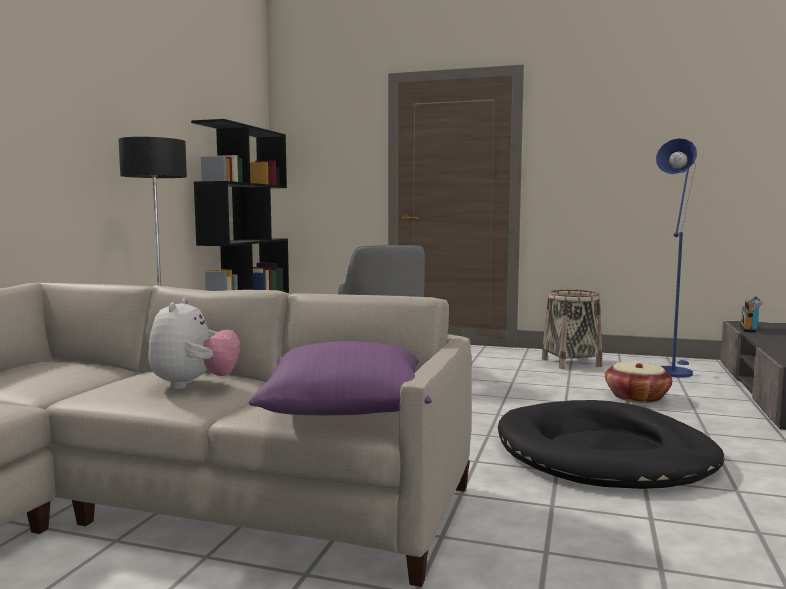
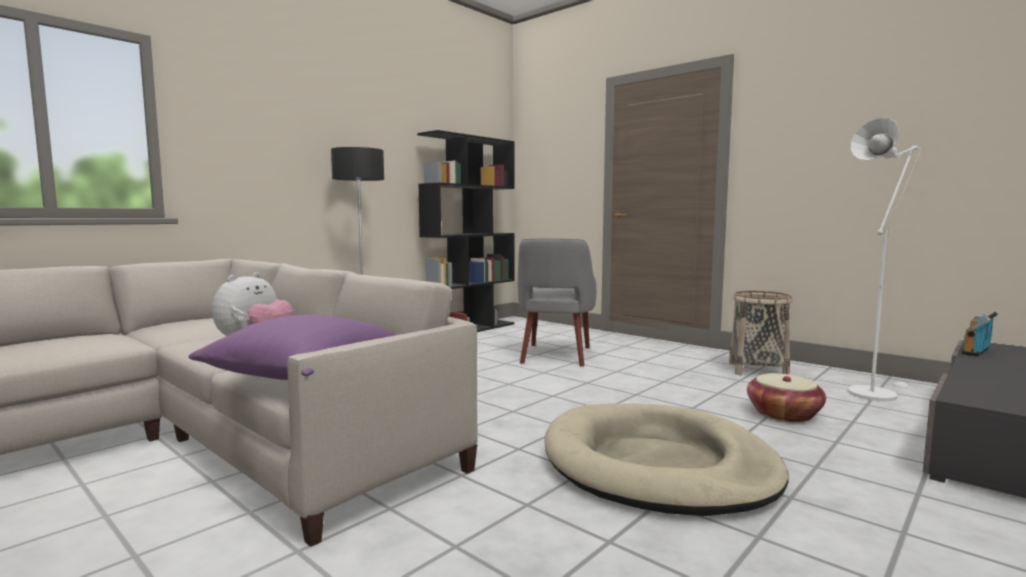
camera: 25 degrees right, 0 degrees up
(605, 453) = (658, 465): black dog bed -> beige dog bed
(673, 371) = (874, 392): blue floor lamp -> white floor lamp

